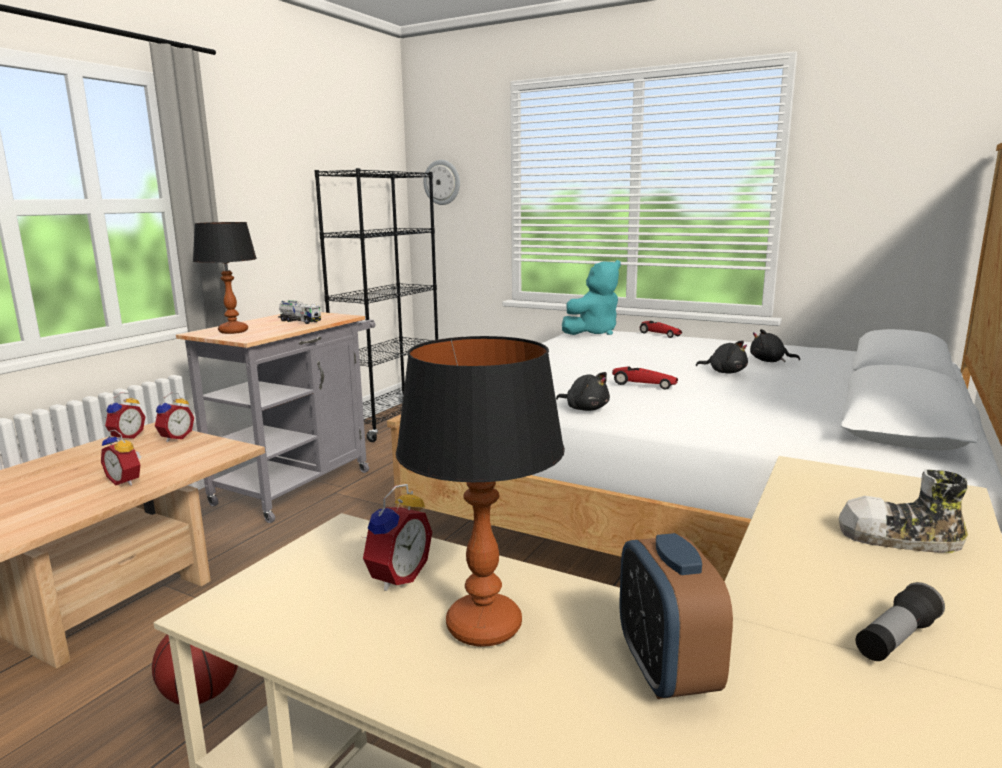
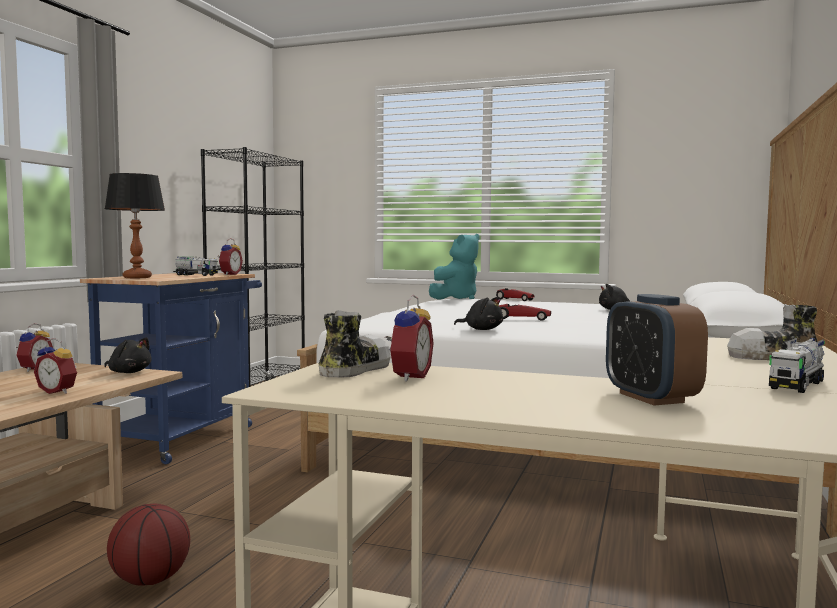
camera: 10 degrees left, 10 degrees down
(175, 438) = (86, 368): alarm clock -> alarm clock (229, 274)
(300, 483) = (185, 437): grey cart -> blue cart
(345, 551) = (352, 370): none -> shoe
(442, 182) = (309, 173): wall clock -> none
(485, 626) = (501, 389): table lamp -> none
(725, 372) = (584, 314): black plush toy -> black plush toy (129, 372)
(896, 639) = (797, 385): flashlight -> toy truck

